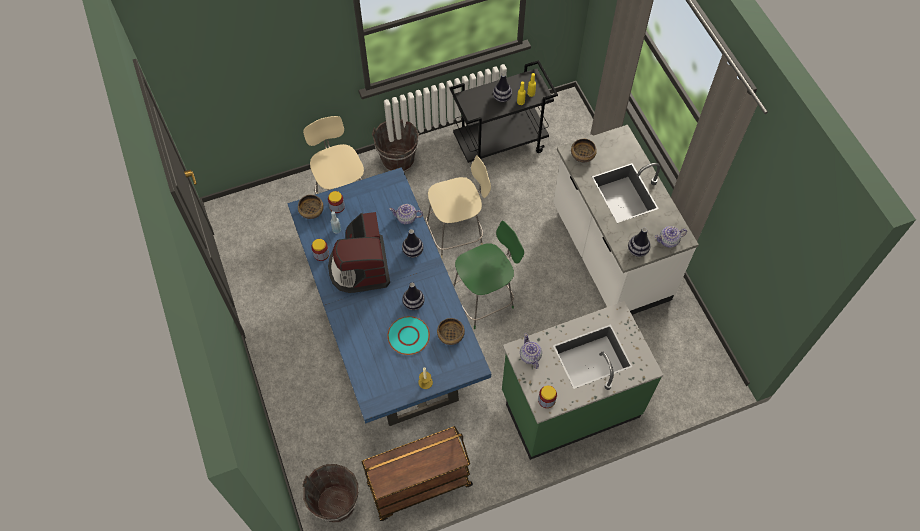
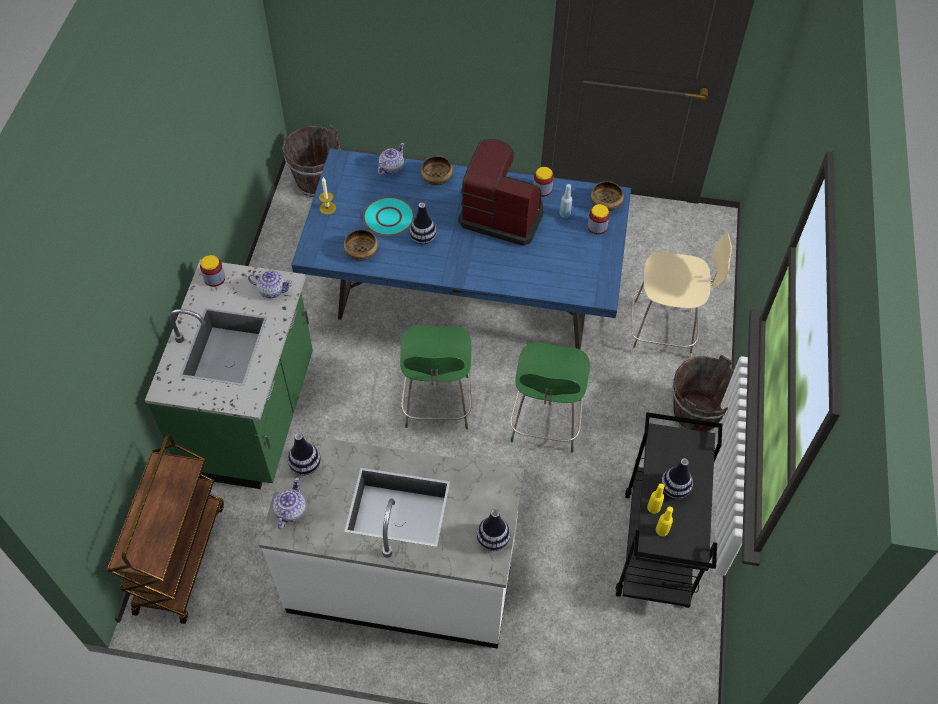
camera: 120 degrees right, 5 degrees down
(407, 218) = (537, 282): teapot -> teapot (391, 168)
(413, 251) = (488, 267): vase -> vase (493, 539)
(419, 486) = (281, 247): brown cart -> brown cart (179, 556)
(456, 234) = (545, 423): beige chair -> green chair
(582, 155) = (491, 491): bowl -> bowl (437, 177)

